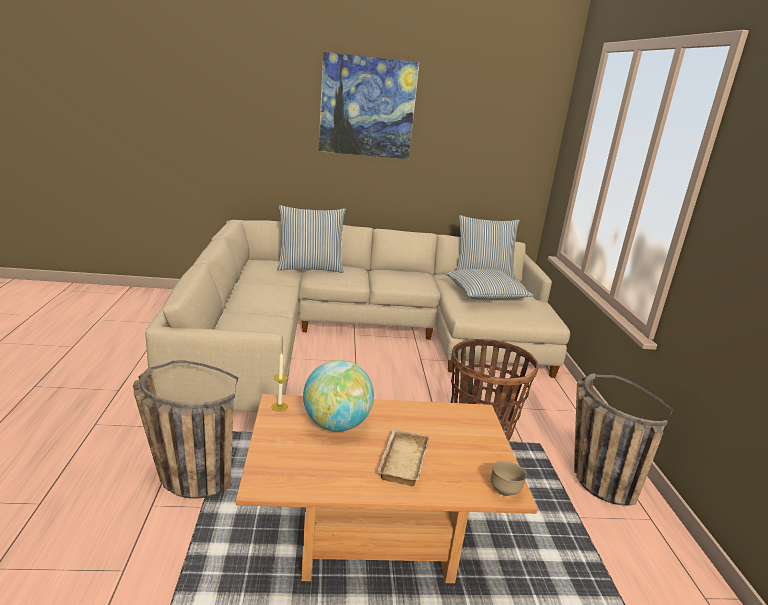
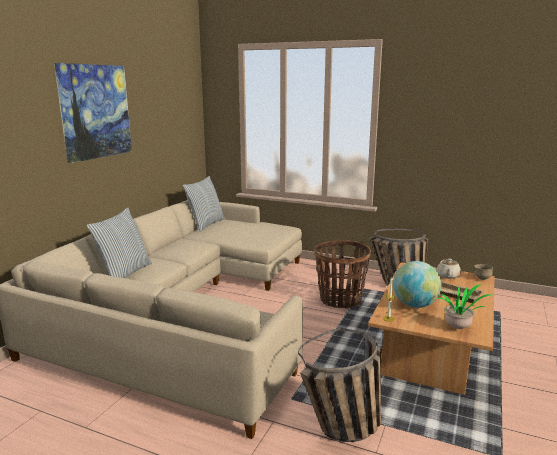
camera: 60 degrees left, 5 degrees down
(283, 466) = (459, 328): none -> potted plant
(478, 452) = (448, 276): none -> beige teapot
(485, 293) = (240, 231): pillow -> none

